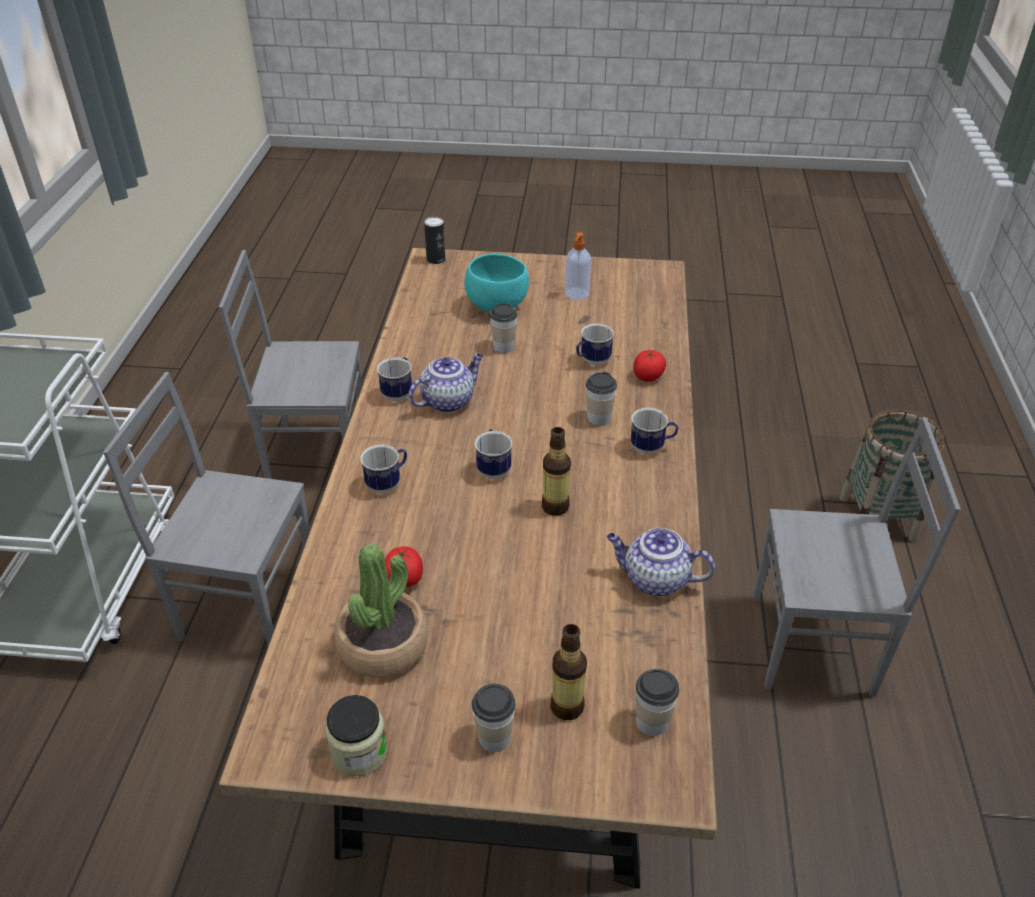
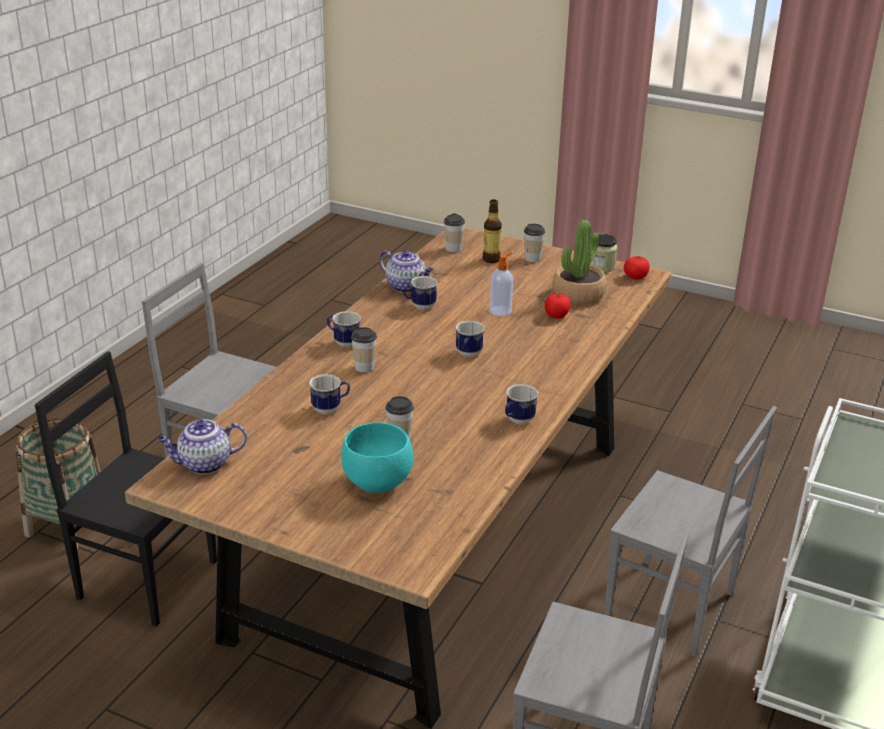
camera: 160 degrees left, 10 degrees down
(388, 483) = (550, 362): mug -> mug (420, 307)
(436, 259) = (408, 566): can -> none
(448, 401) = (477, 405): teapot -> teapot (204, 464)
(555, 506) = (439, 327): bottle -> none
(576, 294) = (283, 477): soap dispenser -> soap dispenser (501, 310)
(648, 376) = (295, 386): tomato -> tomato (635, 277)
(751, 492) = (147, 577): none -> black chair

